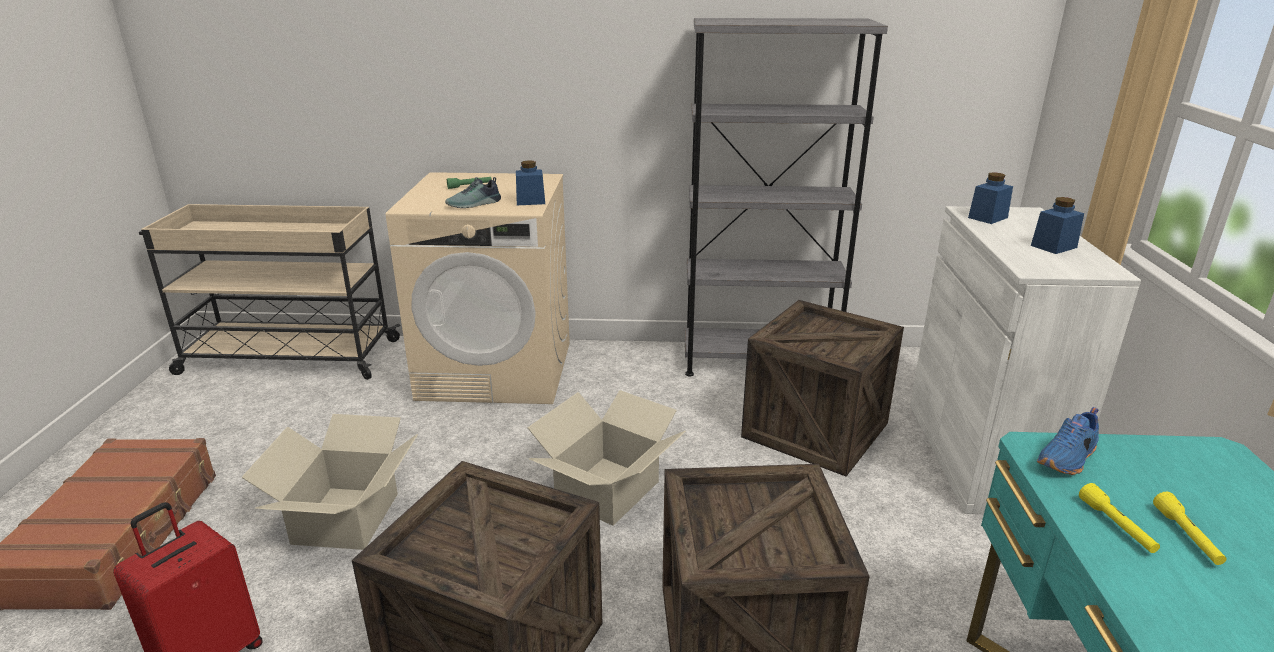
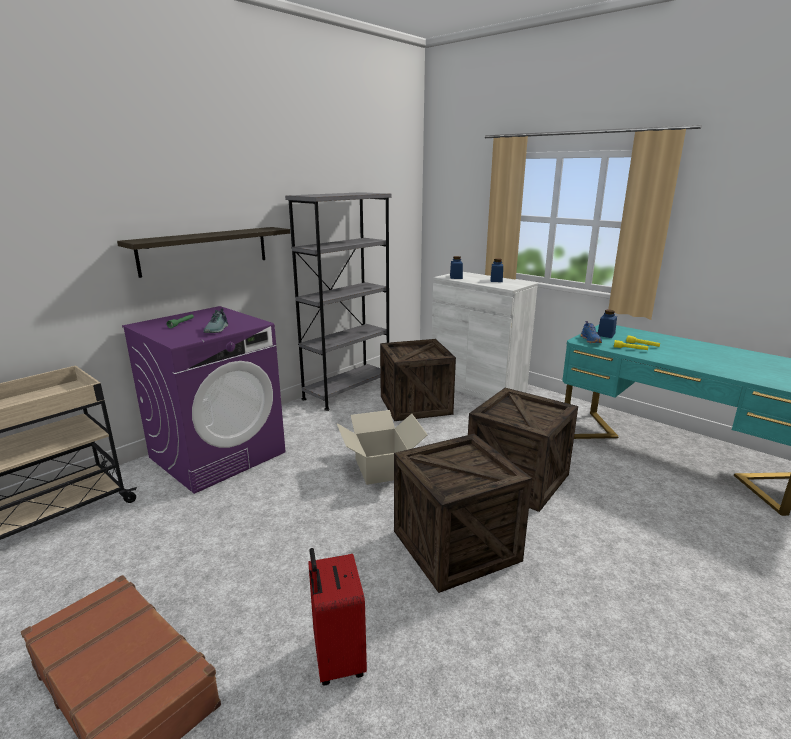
camera: 50 degrees left, 5 degrees down
(347, 518) = (277, 559): cardboard box -> none
(497, 370) = (218, 454): beige washing machine -> purple washing machine
(530, 201) = (246, 320): blue jar -> blue jar (606, 334)
(550, 92) = (205, 250): none -> shelf

